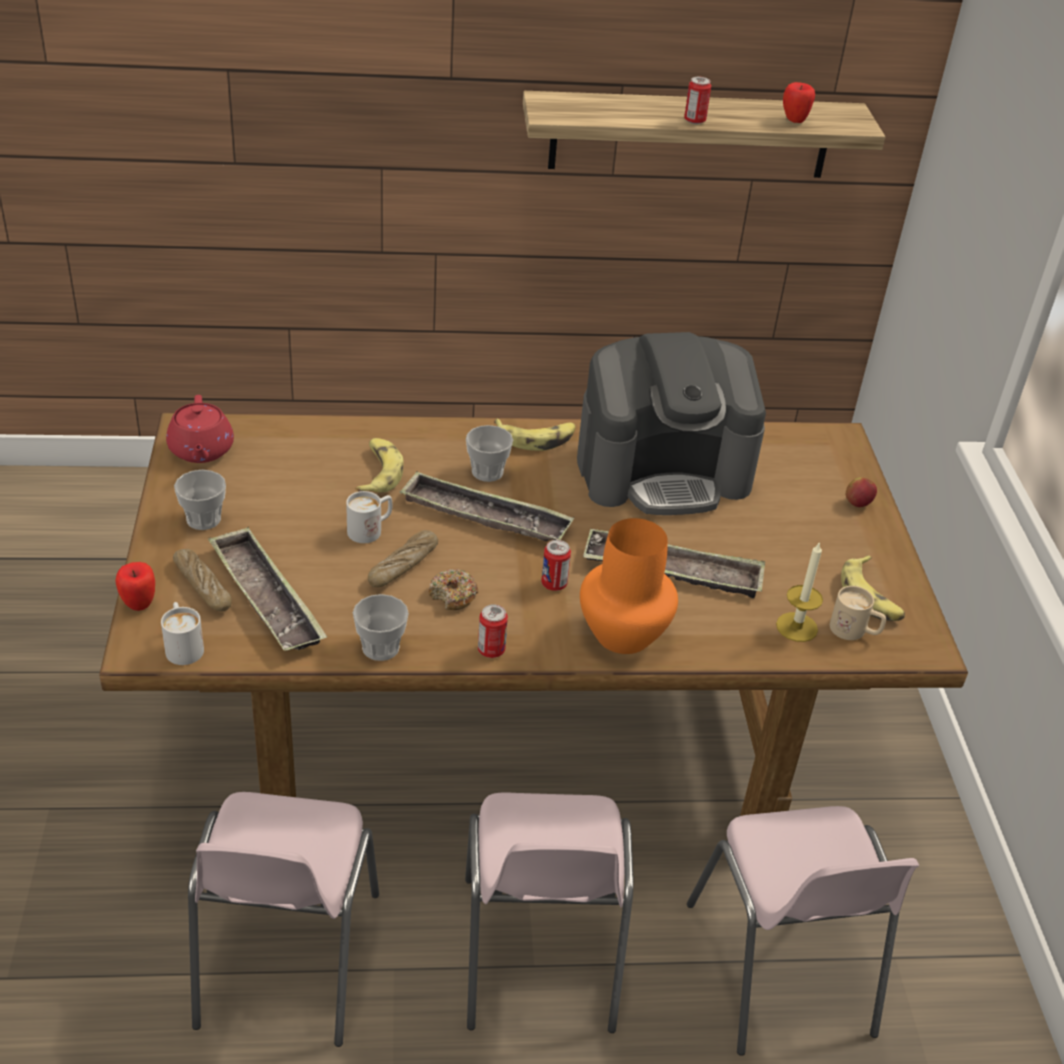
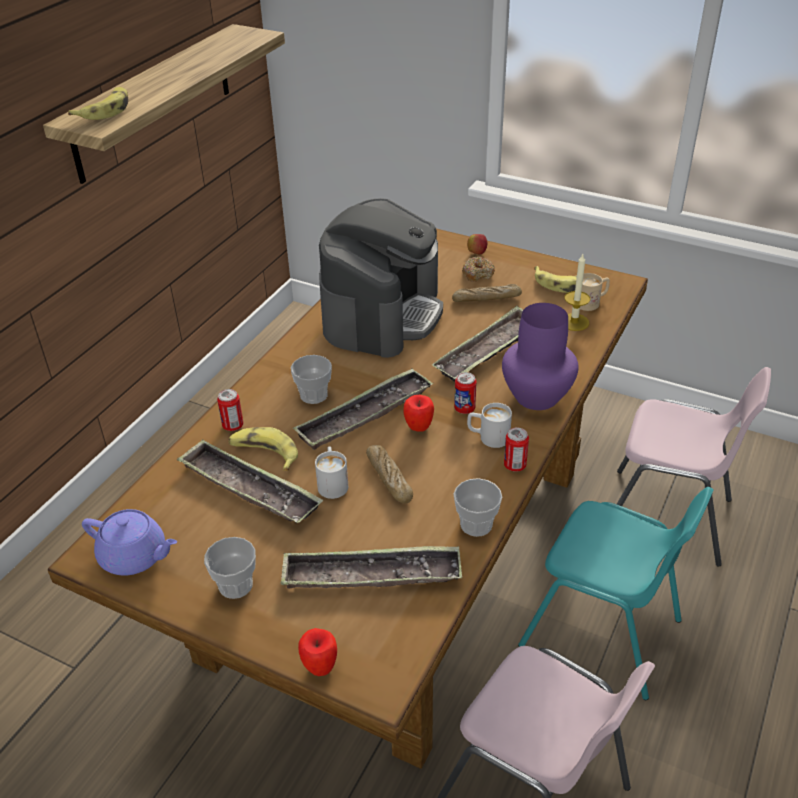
camera: 55 degrees left, 0 degrees up
(183, 645) = (397, 651): white mug -> white mug (488, 437)
(201, 451) = (135, 557): red teapot -> purple teapot
(202, 586) = (327, 614): bread -> bread (486, 299)
(325, 481) = (249, 489): none -> tray
(453, 596) = (443, 464): donut -> donut (478, 274)
(536, 438) = (295, 357): banana -> banana (105, 110)
(538, 955) = (602, 634): pink chair -> turquoise chair
(622, 633) = (535, 396): orange vase -> purple vase
(694, 121) = (183, 79): can -> can (233, 425)
(794, 120) = (227, 50): apple -> apple (418, 428)

